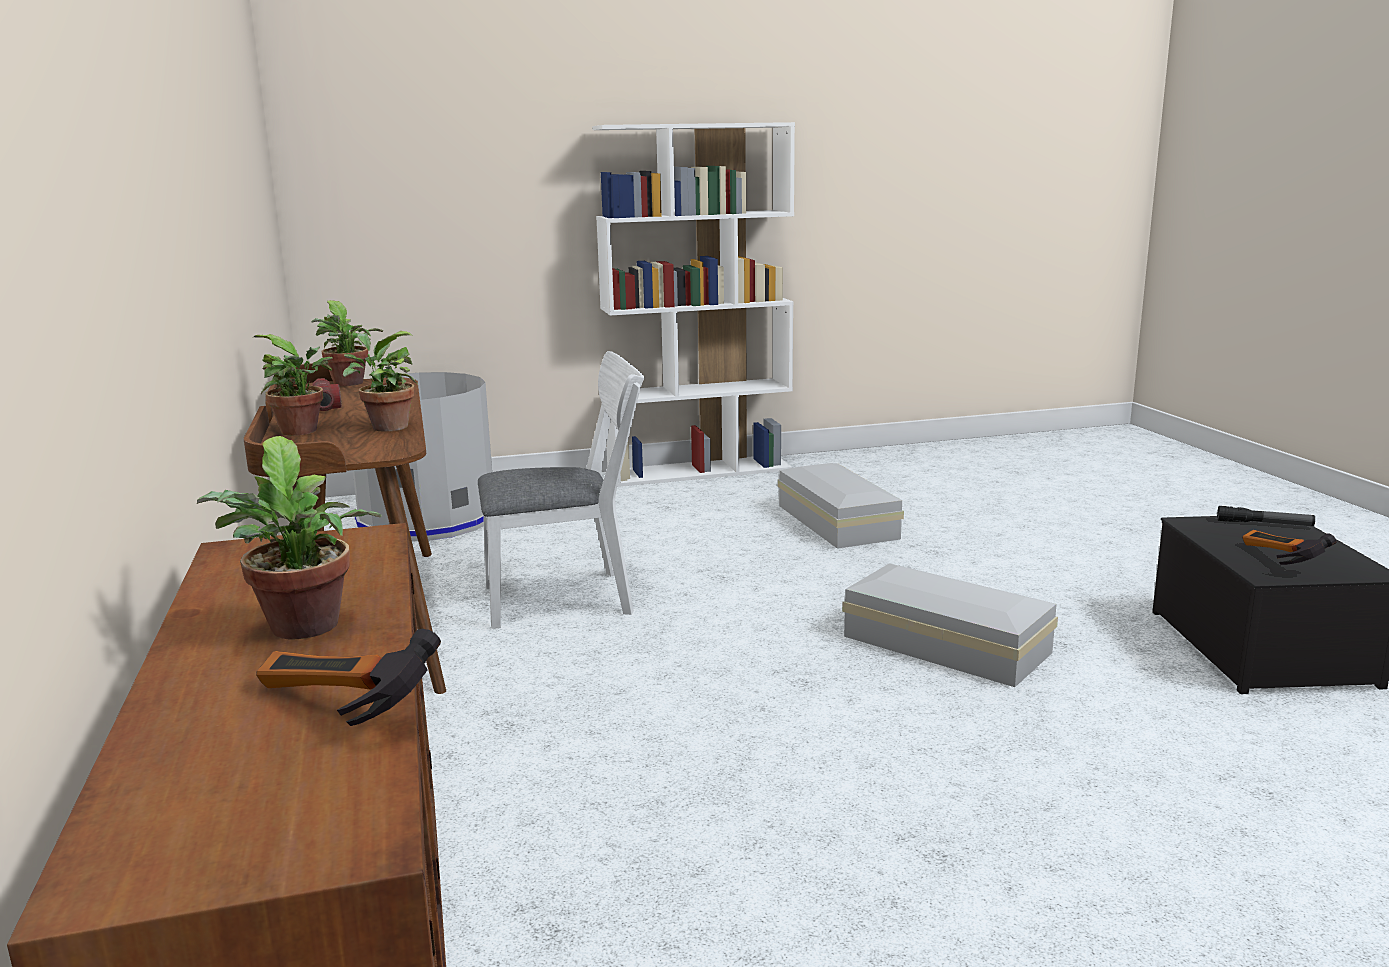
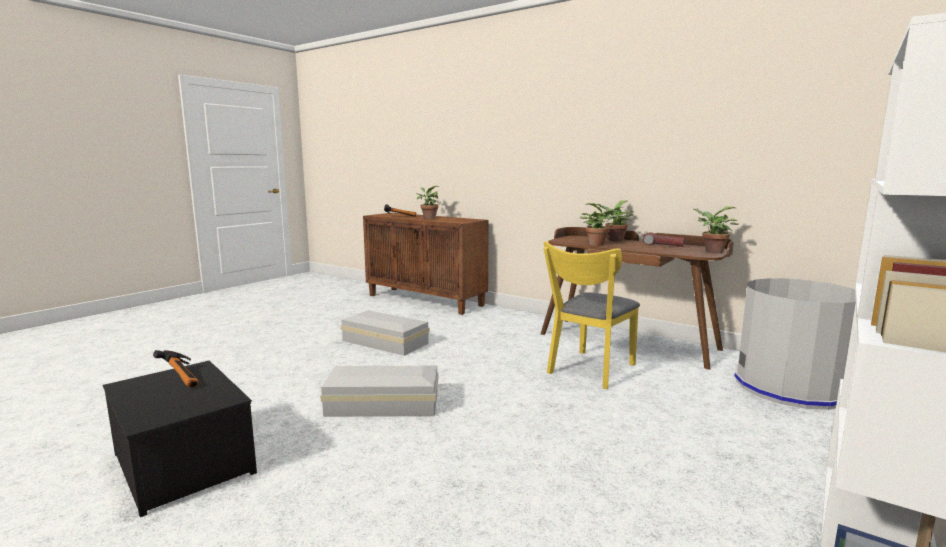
camera: 140 degrees right, 5 degrees down
(571, 598) = (589, 371): white chair -> yellow chair
(836, 522) = (578, 493): white storage box -> white storage box (384, 341)
(1264, 524) = (165, 413): flashlight -> none

